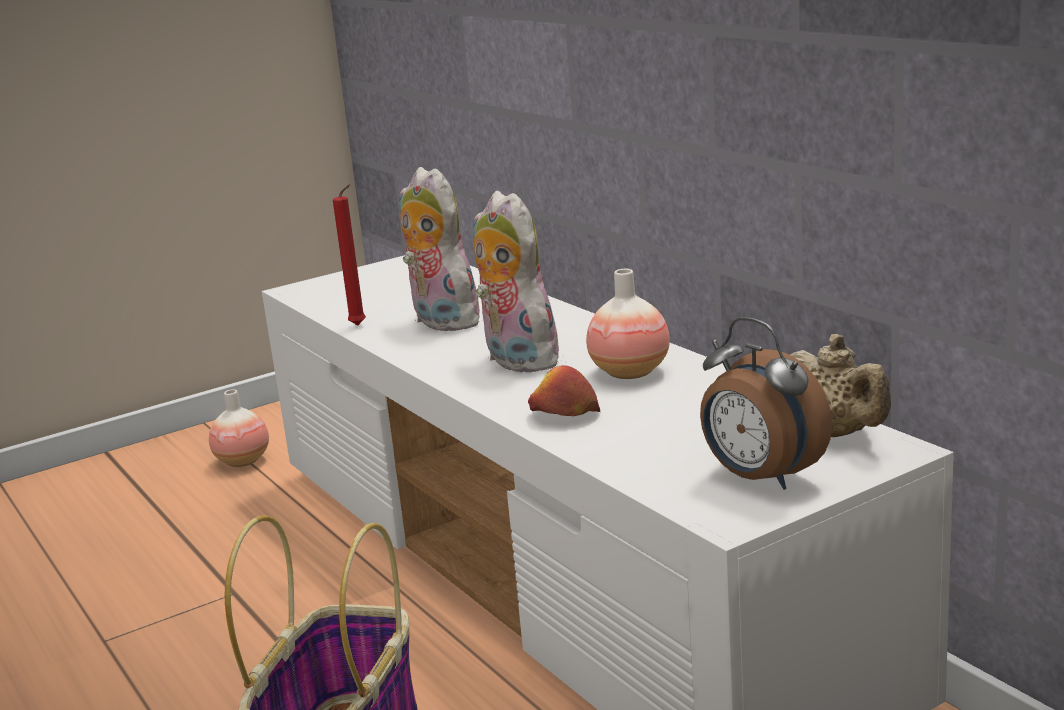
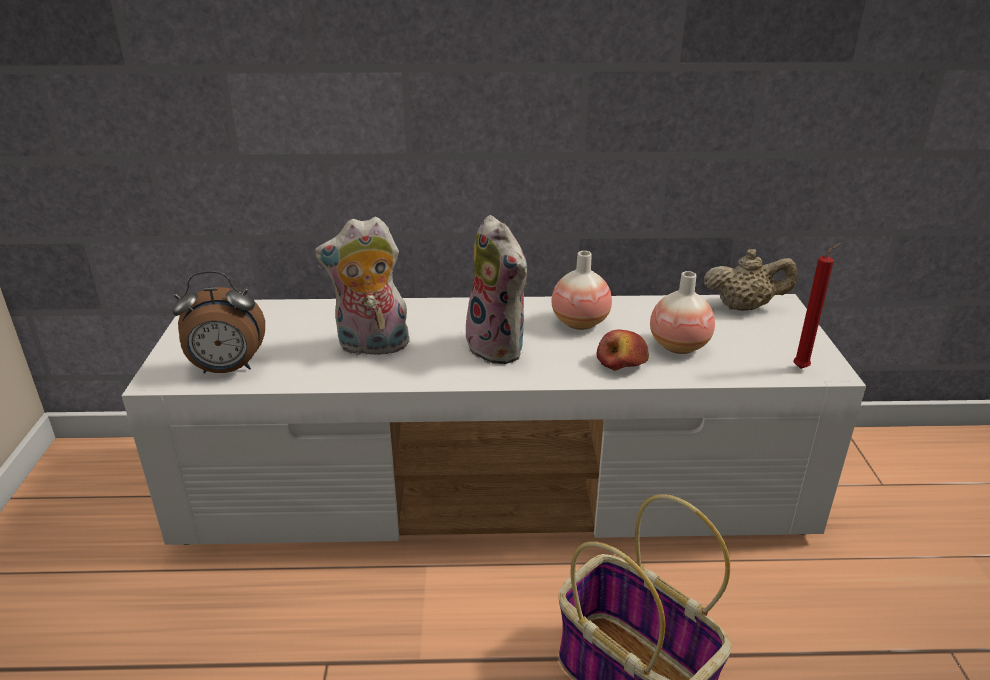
camera: 60 degrees left, 10 degrees up
(243, 461) = (87, 575): vase -> vase (679, 346)
(360, 326) = (317, 378): red candle -> red candle (803, 368)
(515, 360) = (500, 348): plush toy -> plush toy turned 120 degrees counterclockwise
(760, 478) = (783, 345): alarm clock -> alarm clock (227, 369)

